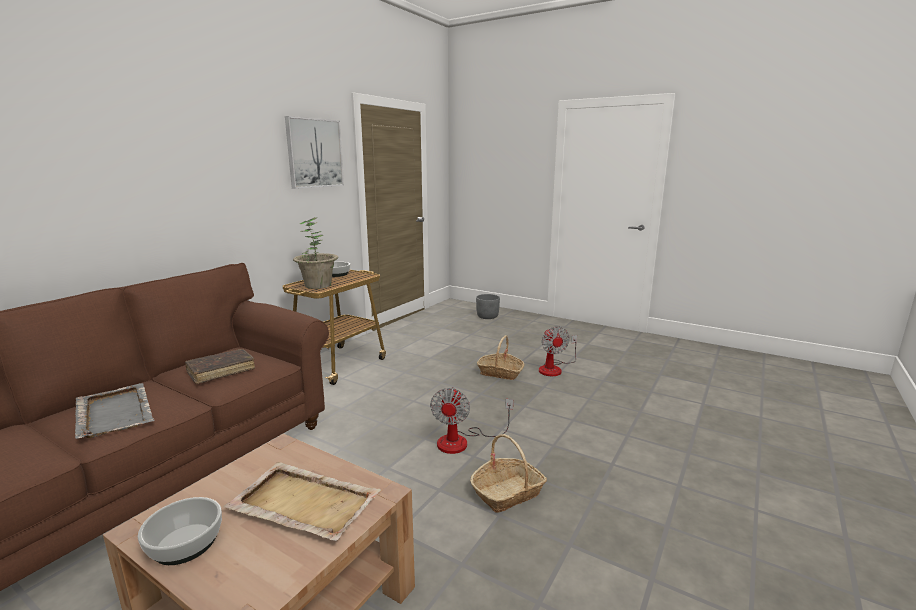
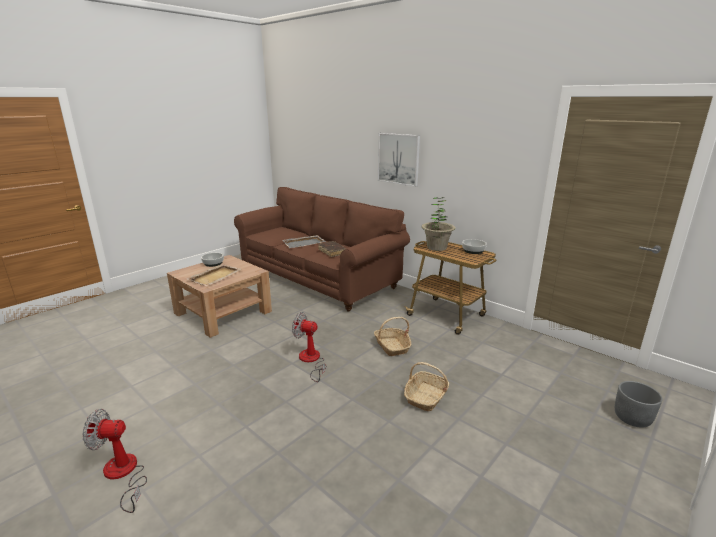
camera: 100 degrees right, 5 degrees up
(314, 153) = (498, 146): picture -> picture (398, 159)
(508, 493) = (248, 370): basket -> basket (392, 346)
(554, 368) = (437, 442): fan -> fan (123, 474)

